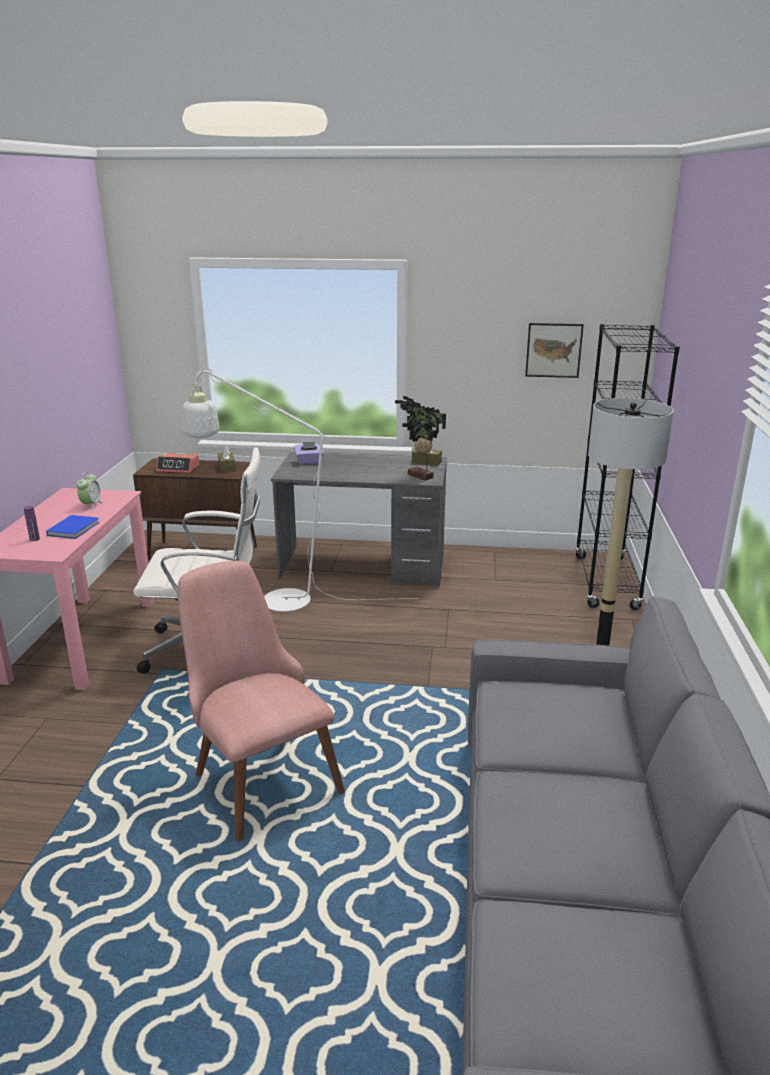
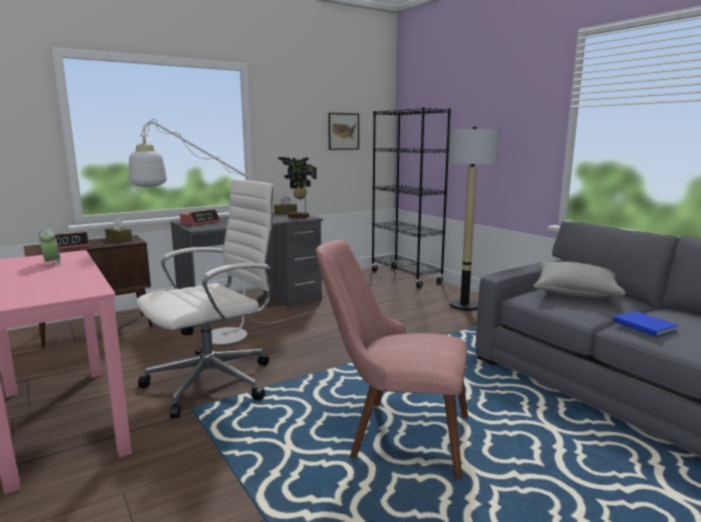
camera: 40 degrees left, 10 degrees down
(34, 539) = (37, 289): purple bottle -> none
(75, 528) = (72, 276): blue book -> blue book (643, 325)
(309, 462) = (200, 222): purple tissue box -> alarm clock
(574, 708) = (576, 292): none -> grey pillow

